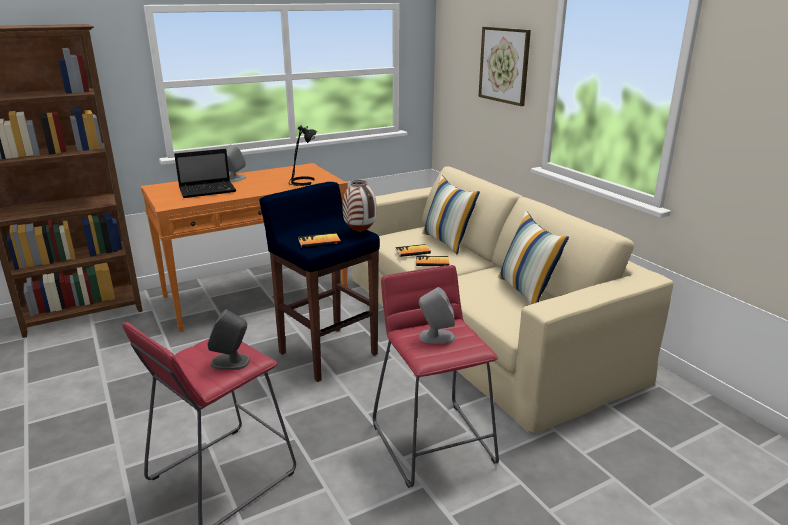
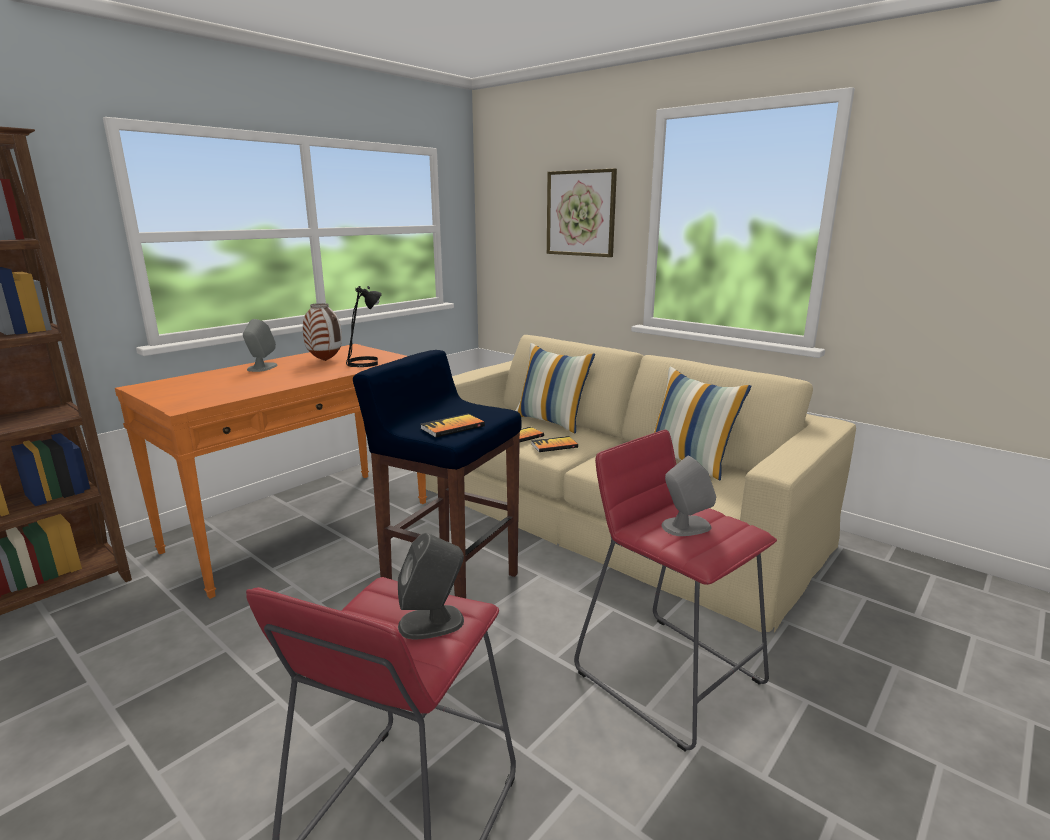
camera: 20 degrees left, 5 degrees down
(208, 190) = (234, 383): laptop -> none
(360, 232) = (495, 410): vase -> vase (326, 361)

